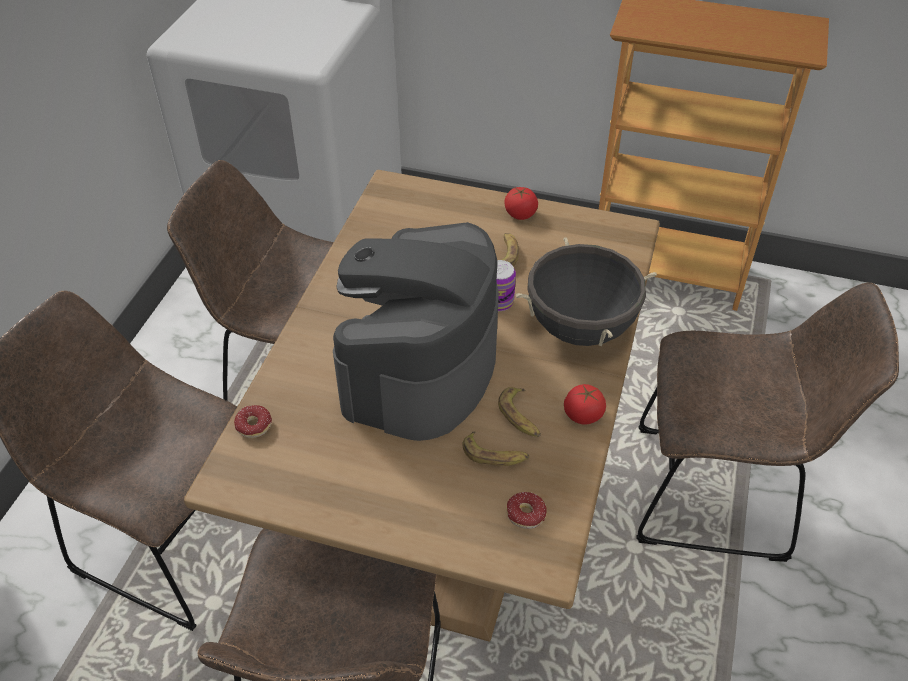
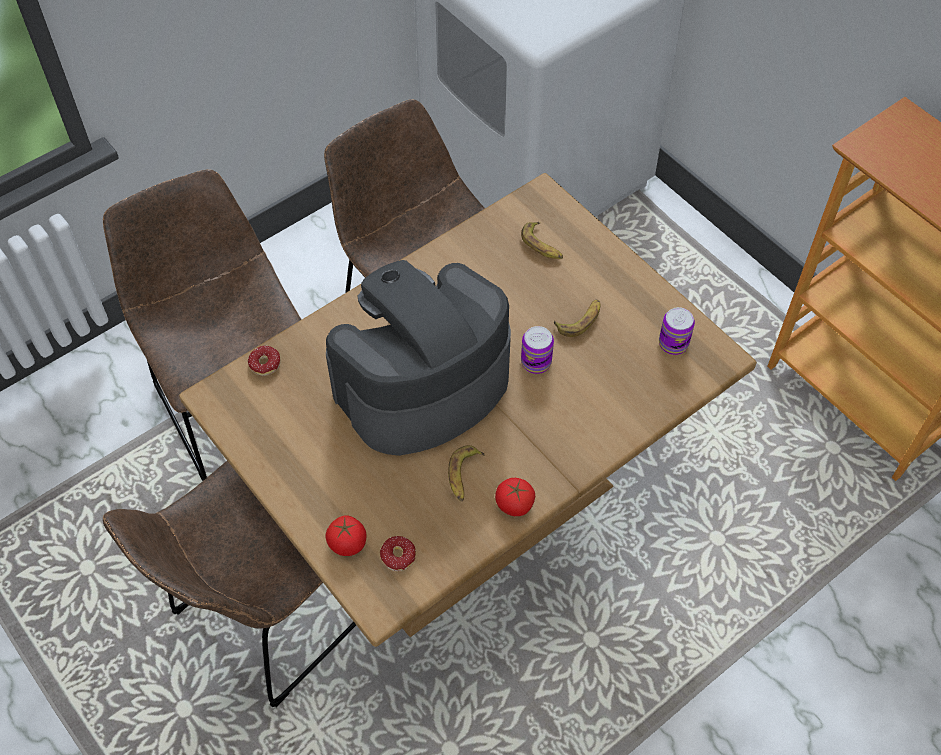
camera: 35 degrees right, 10 degrees up
(495, 455) = (417, 495): banana -> banana (542, 245)
(520, 214) = (631, 286): tomato -> tomato (347, 543)
(581, 328) = (583, 427): black cooking pot -> none
(590, 237) = (673, 344): none -> can
(720, 494) = (711, 644): brown chair -> none

